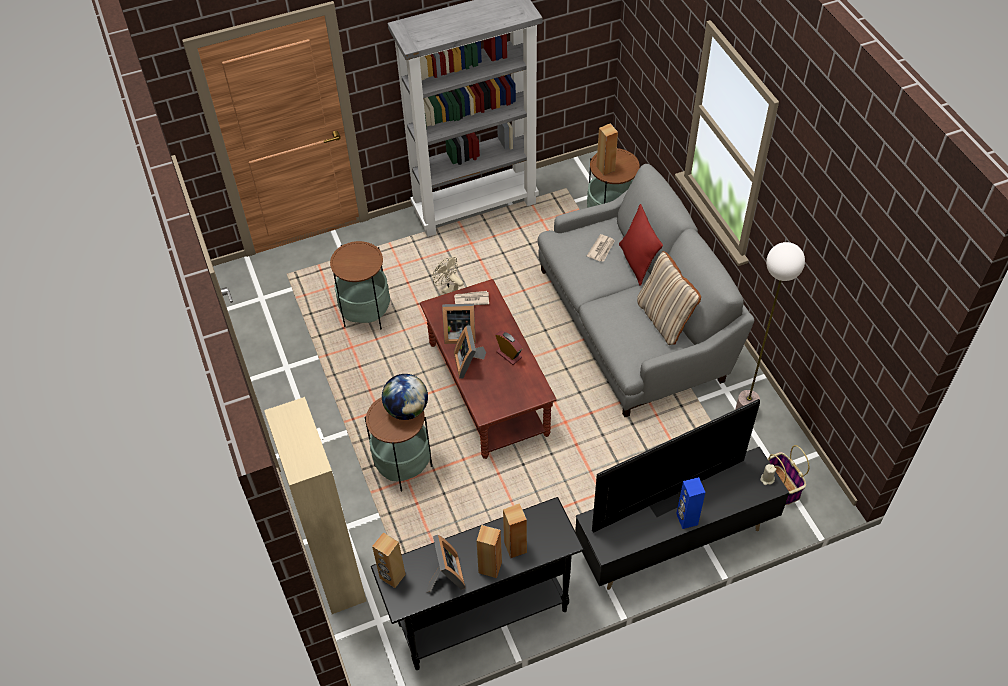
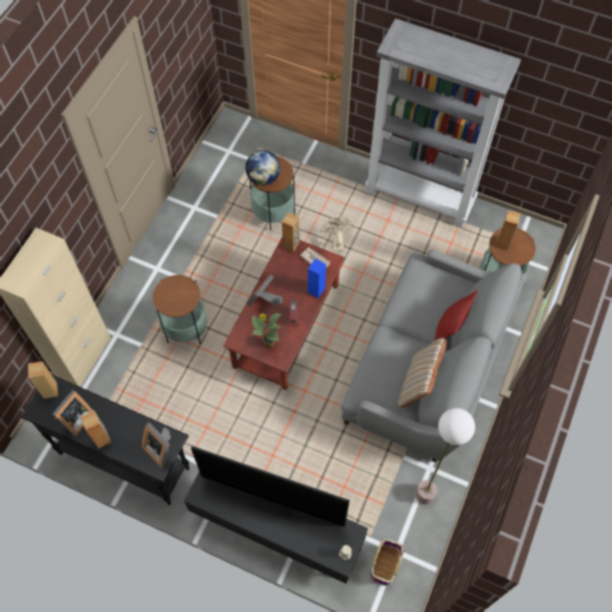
camera: 45 degrees right, 10 degrees up
(406, 409) = (187, 296): globe -> globe (263, 178)
(458, 334) = (281, 275): picture frame -> picture frame (161, 448)
(515, 392) = (268, 344): none -> potted plant
(515, 547) = (129, 441): brown speaker -> brown speaker (291, 245)
(601, 249) = (436, 298): newspaper -> none
(686, 519) = (265, 526): blue speaker -> blue speaker (316, 290)

